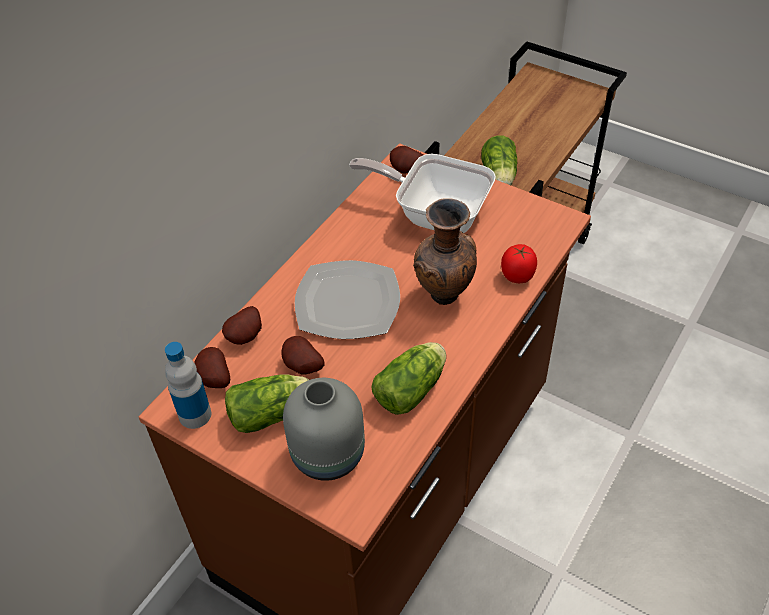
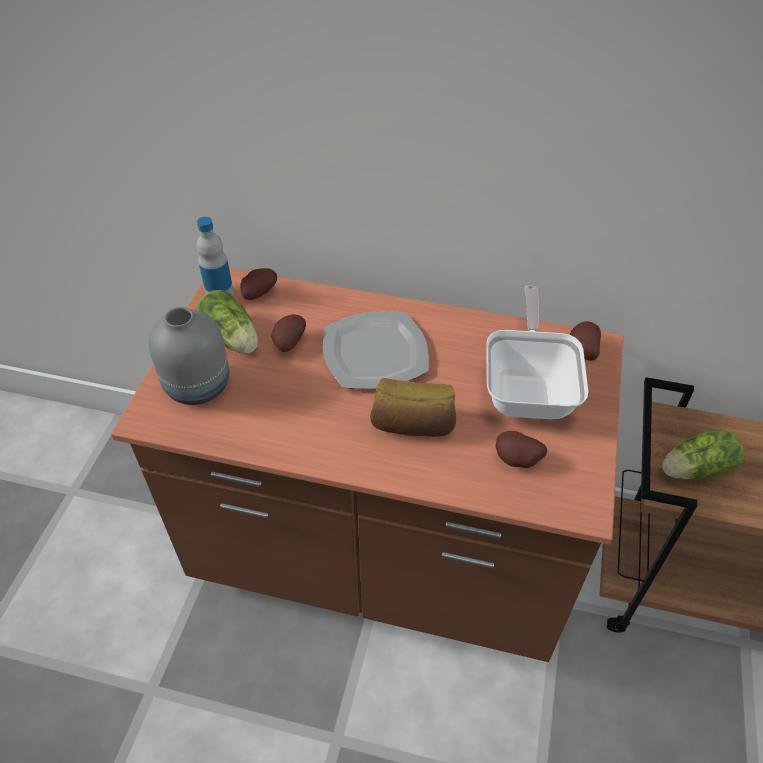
camera: 70 degrees right, 0 degrees up
(247, 336) = (310, 299): potato -> potato (517, 461)
(413, 388) = (287, 426): lettuce -> none
(444, 297) = (413, 424): brown vase -> bread
(518, 276) = (471, 482): tomato -> none

